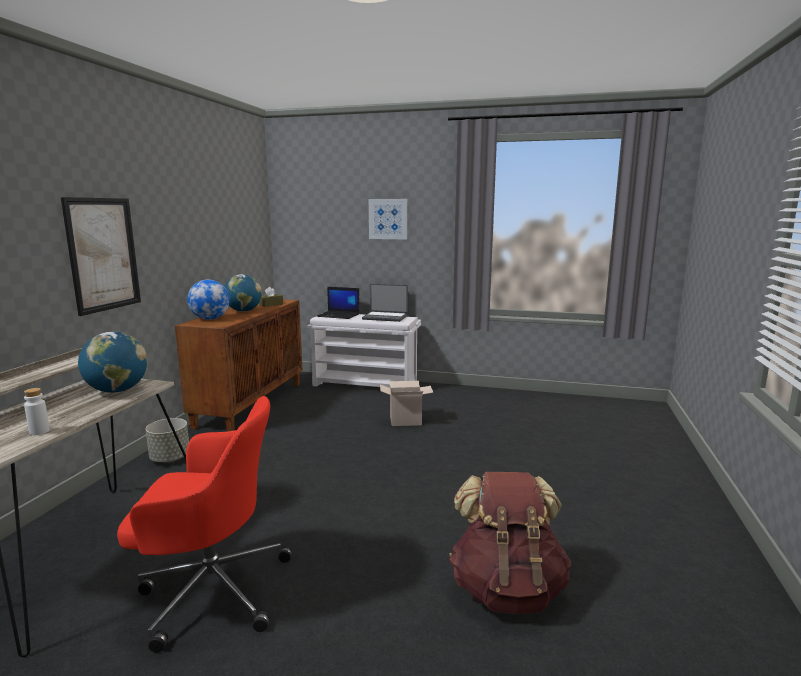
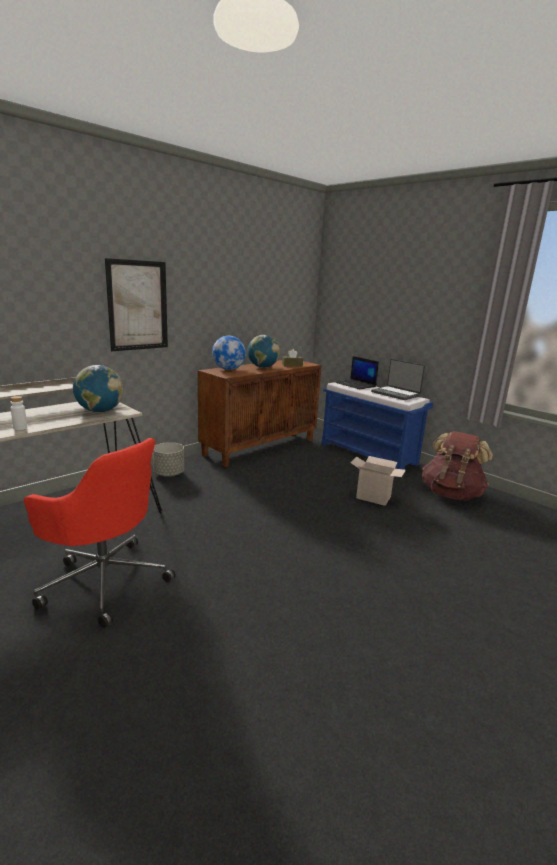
camera: 30 degrees right, 5 degrees up
(366, 384) = (369, 454): white bench -> blue bench
(388, 219) = (418, 295): picture -> none
(507, 589) = (316, 693): brown backpack -> brown backpack (451, 494)

